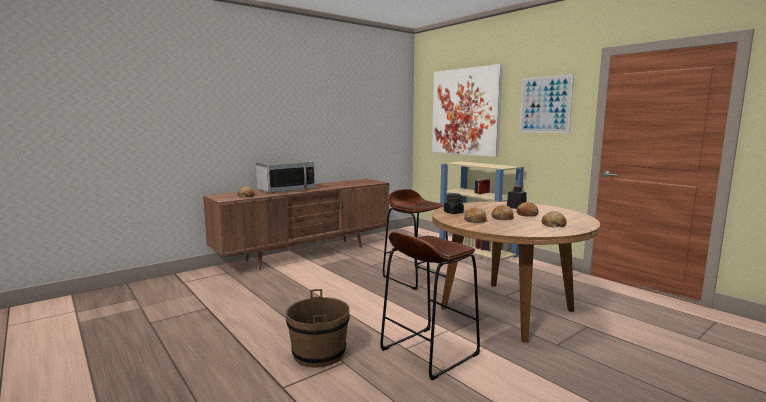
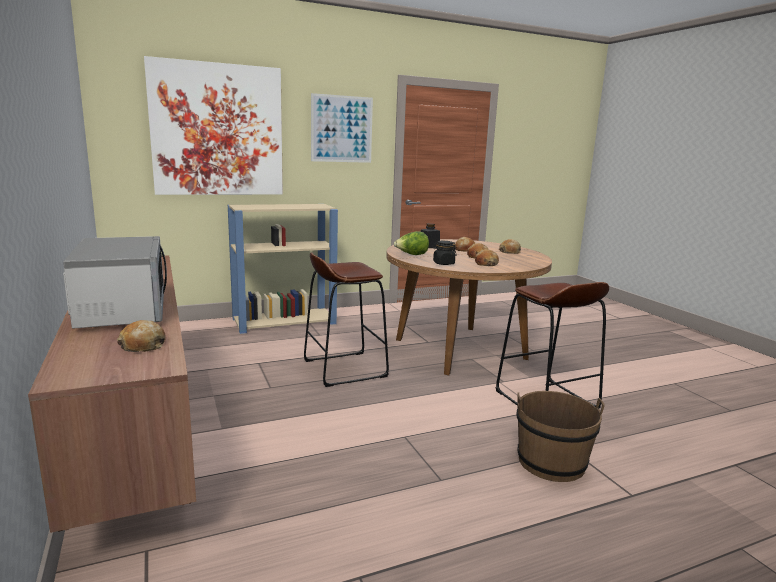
camera: 75 degrees left, 5 degrees up
(469, 206) = (411, 255): none -> lettuce

